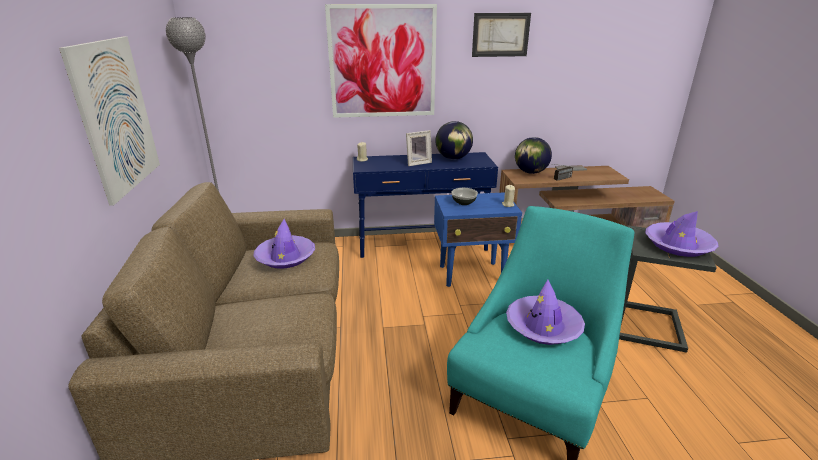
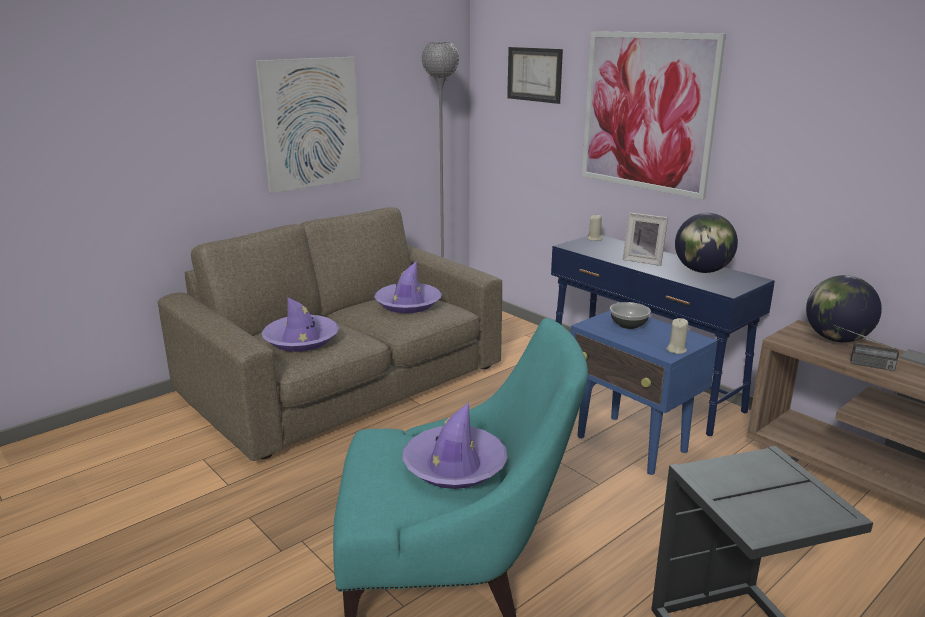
camera: 55 degrees right, 5 degrees down
(500, 35) = (823, 87): picture -> picture (534, 74)
(678, 245) = (777, 501): purple hat -> purple hat (301, 340)

